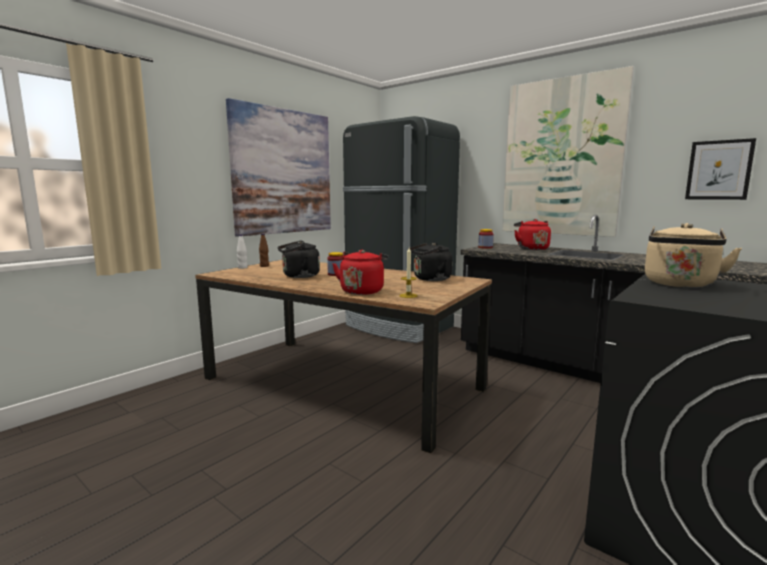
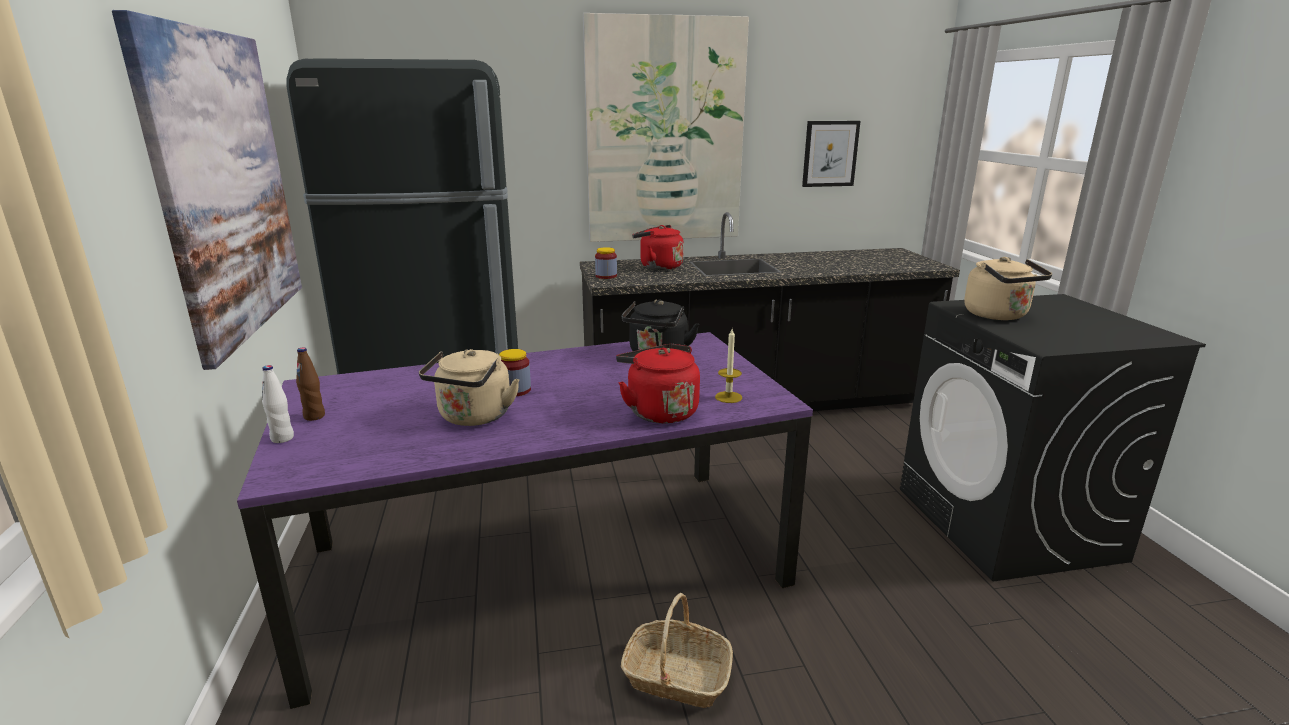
camera: 50 degrees left, 10 degrees up
(298, 276) = (473, 417): black kettle -> beige kettle
(305, 444) = (676, 676): none -> basket
(340, 383) = (544, 565): brown dining table -> purple dining table

